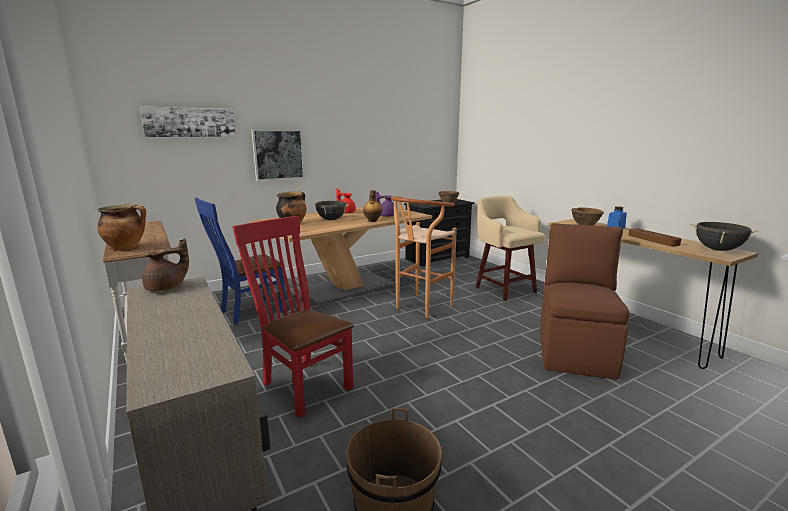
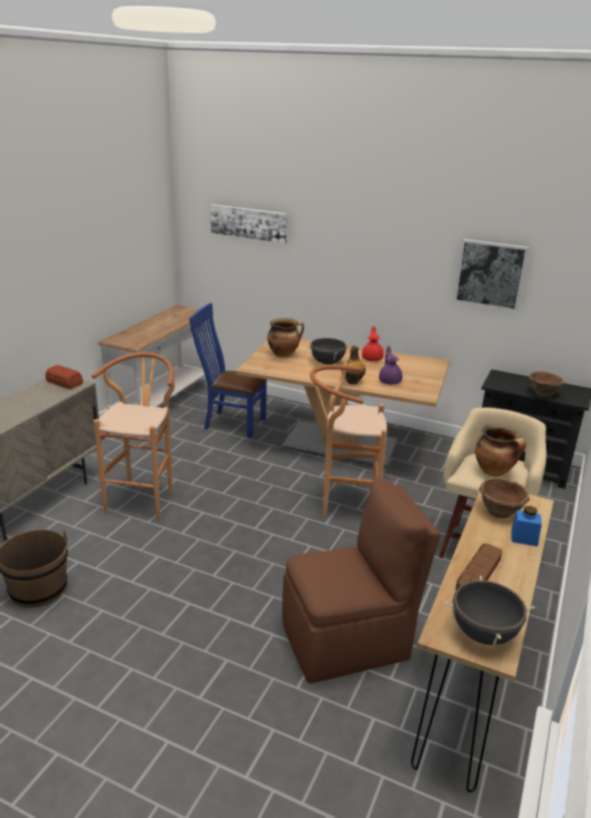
camera: 55 degrees right, 10 degrees up
(127, 248) = (127, 336): cooking pot -> cooking pot (494, 472)
(167, 288) = (64, 382): brown teapot -> bread
(278, 154) = (328, 269): picture -> picture (490, 274)
(302, 384) = (144, 498): red chair -> brown stool

